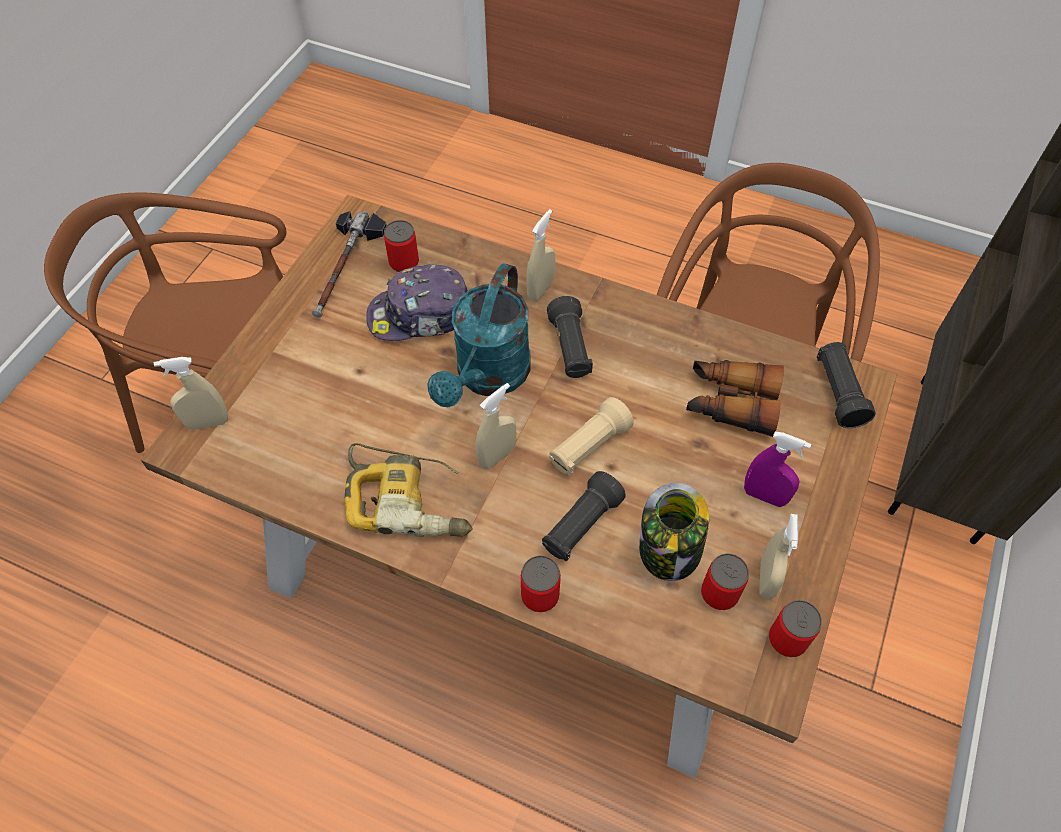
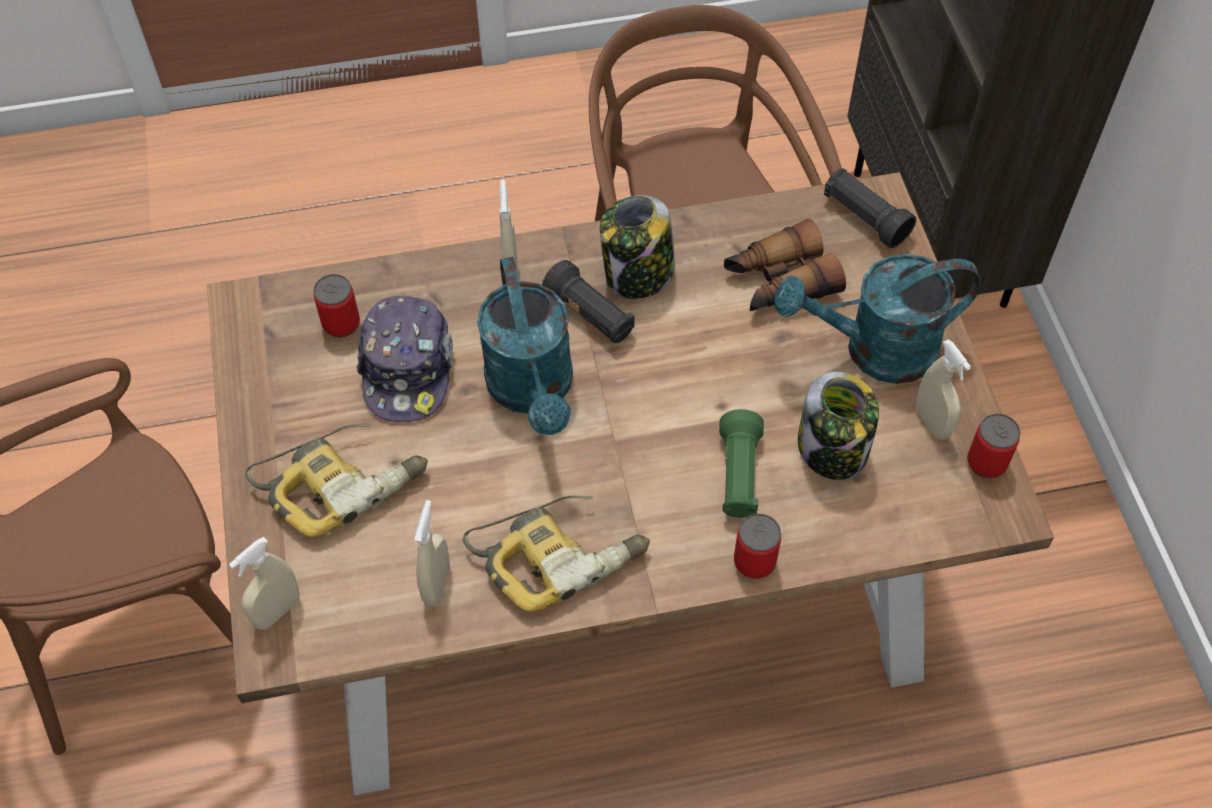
camera: 35 degrees left, 0 degrees up
(317, 364) = (342, 481): none -> power drill
(345, 268) = (280, 365): hammer -> none
(420, 315) = (407, 368): cap -> cap turned 45 degrees counterclockwise
(497, 456) = (607, 461): beige spray bottle -> beige spray bottle (437, 585)
(580, 525) = (738, 476): black flashlight -> green flashlight
(588, 447) = (686, 400): beige flashlight -> none
(628, 339) = (638, 275): none -> jar
(719, 593) = (903, 460): can -> none
(764, 496) = (874, 350): purple spray bottle -> turquoise watering can

